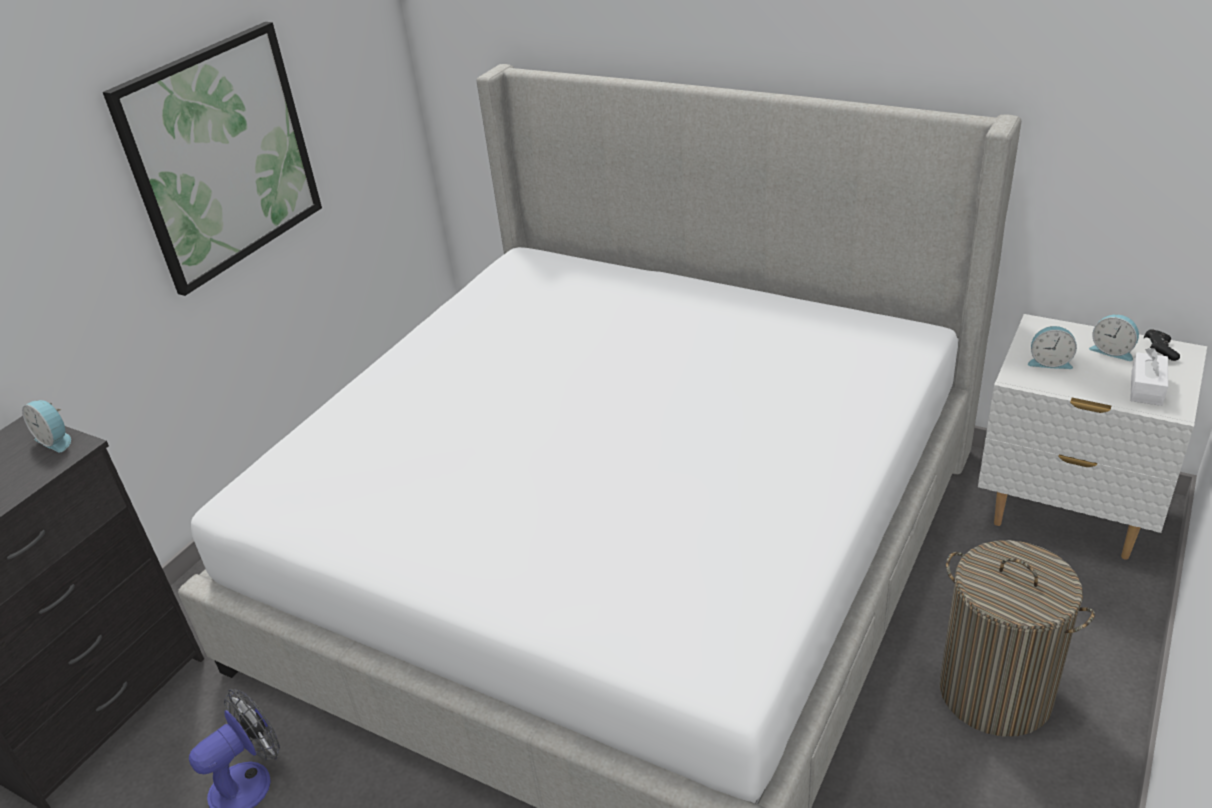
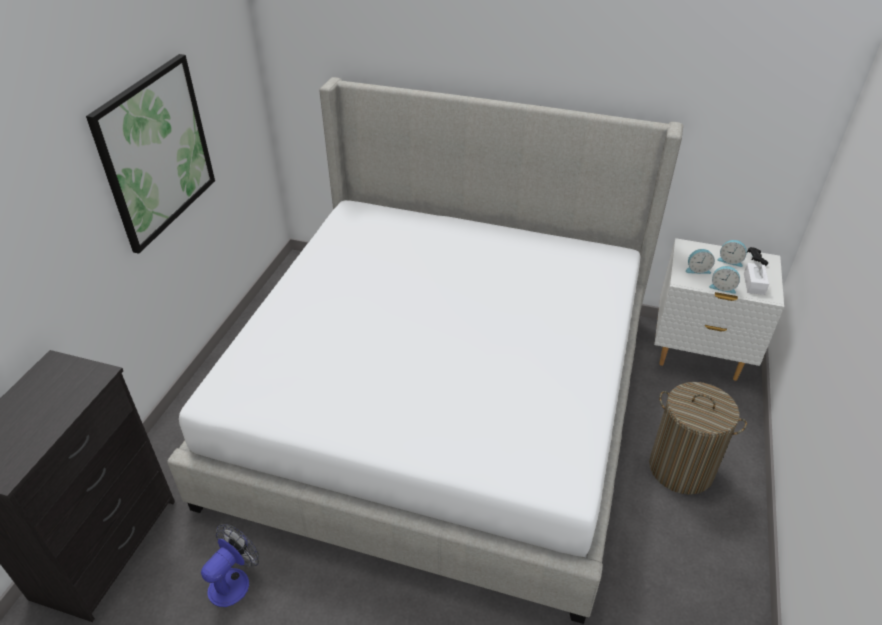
camera: 15 degrees left, 5 degrees up
(56, 440) = (82, 369): alarm clock -> alarm clock (722, 287)

